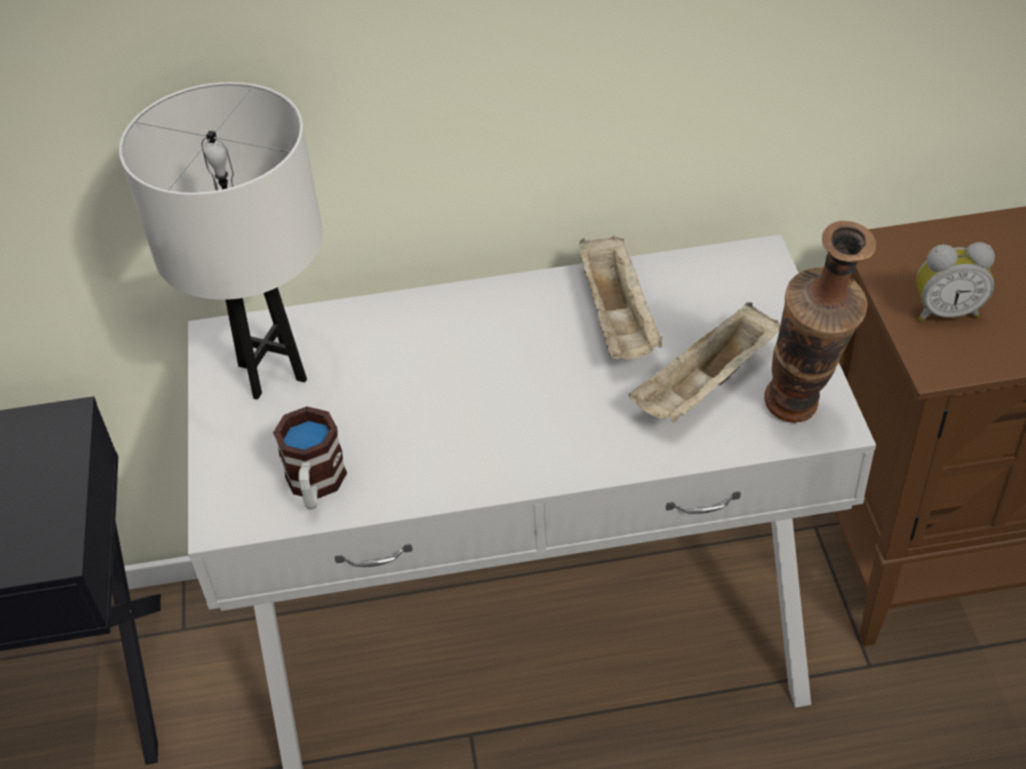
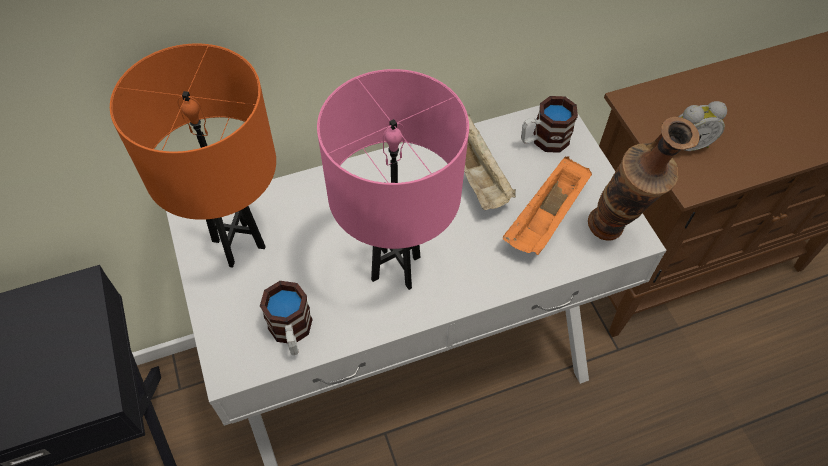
camera: 15 degrees left, 10 degrees up
(273, 372) = (239, 243): white table lamp -> orange table lamp
(476, 425) = (396, 268): none -> pink table lamp
(705, 386) = (545, 219): beige tray -> orange tray
(729, 286) = (543, 140): none -> mug

